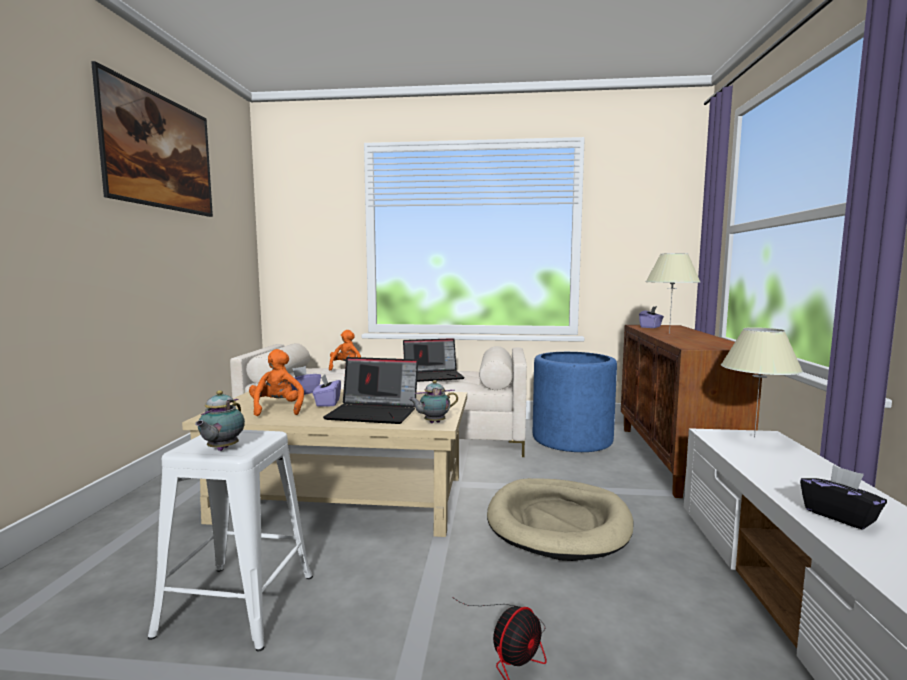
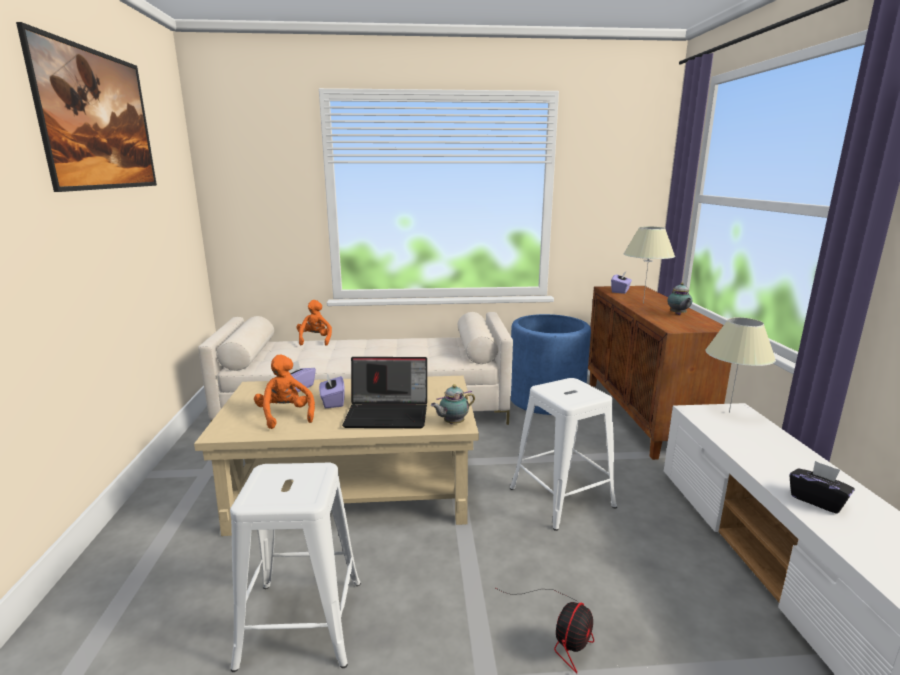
camera: 10 degrees left, 10 degrees up
(221, 449) = (288, 496): teapot -> teapot (678, 314)
(434, 376) = (414, 348): laptop -> none
(558, 522) = (562, 497): beige dog bed -> white stool

